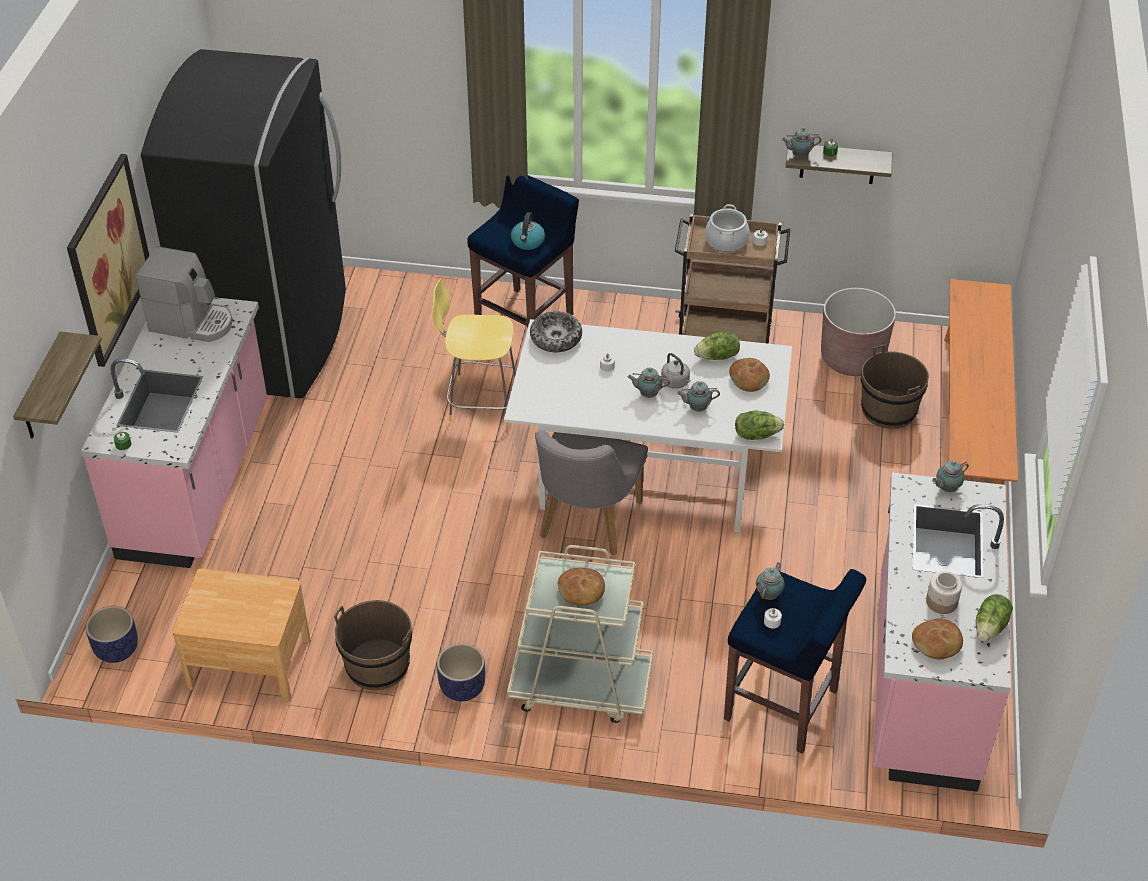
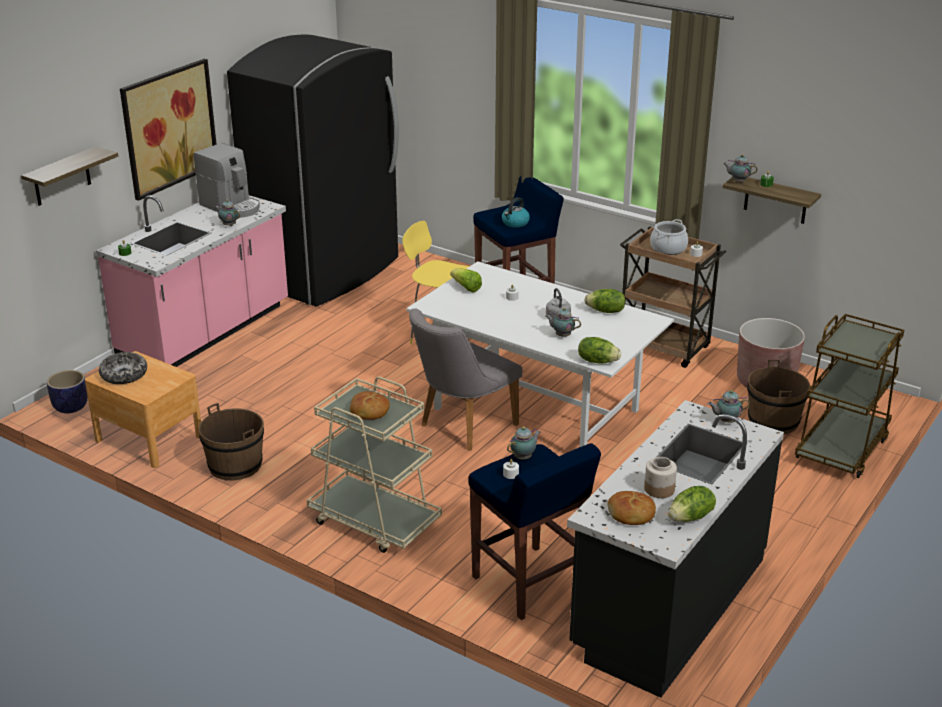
camera: 25 degrees right, 15 degrees down
(462, 688) = (284, 496): planter -> none
(548, 367) = (466, 288): none -> lettuce
(556, 338) = (487, 274): bowl -> bowl (124, 375)
(647, 394) = (529, 319): teapot -> teapot (228, 225)
(749, 379) = (620, 329): bread -> none
(922, 681) = (667, 604): pink counter -> black counter
(970, 425) = (841, 448): orange bench -> brown cart

